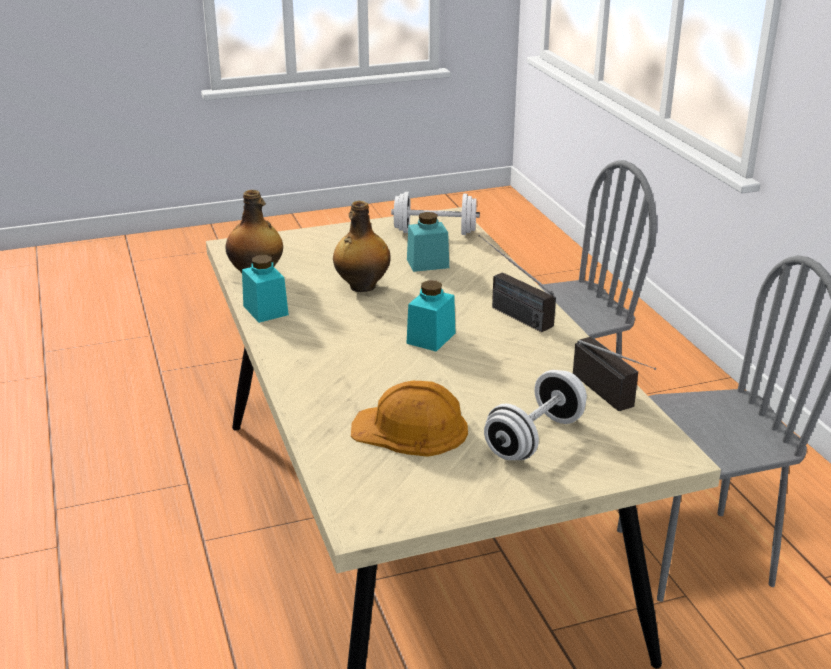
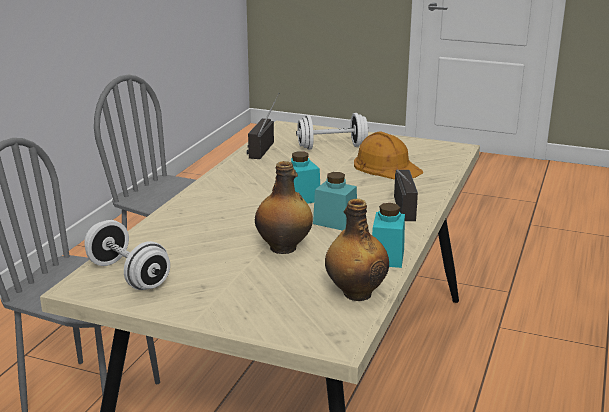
camera: 140 degrees left, 5 degrees down
(427, 263) = (199, 247): turquoise jar -> turquoise jar (335, 222)
(507, 311) = (221, 196): radio -> radio (408, 215)

